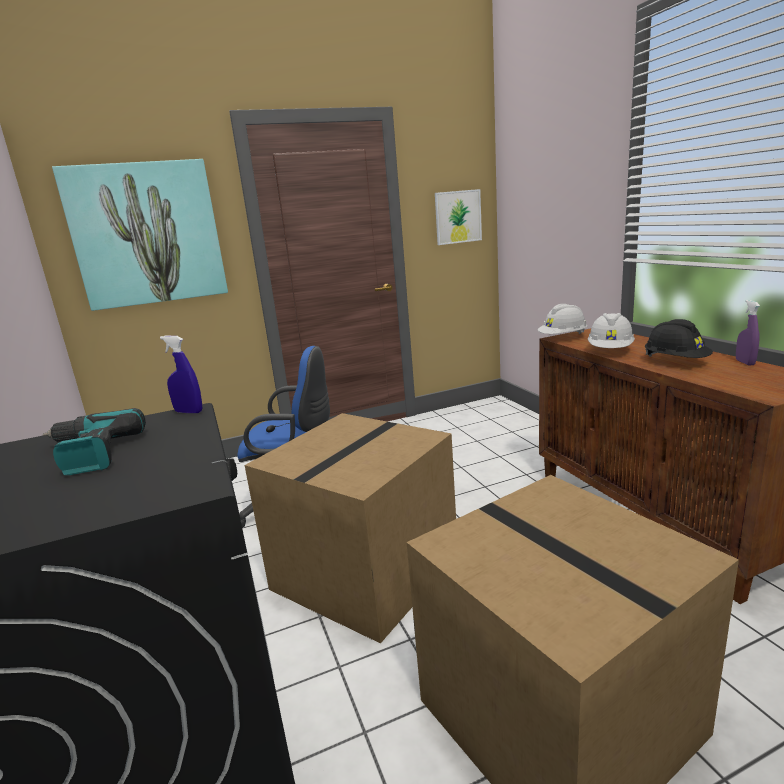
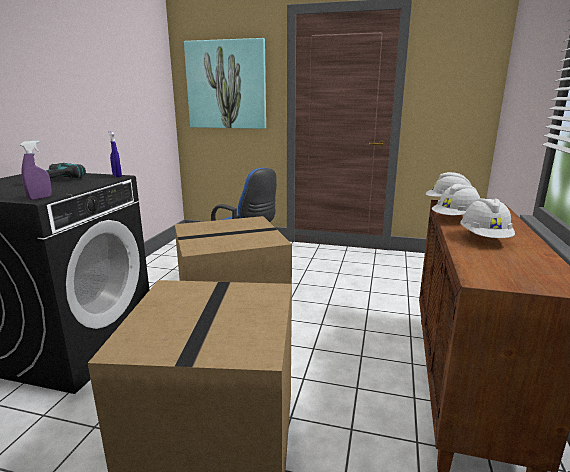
camera: 35 degrees right, 0 degrees up
(458, 217) = (459, 93): picture -> none
(676, 361) = (484, 239): black hard hat -> white hard hat
(745, 362) = (545, 257): purple spray bottle -> purple spray bottle (40, 198)

